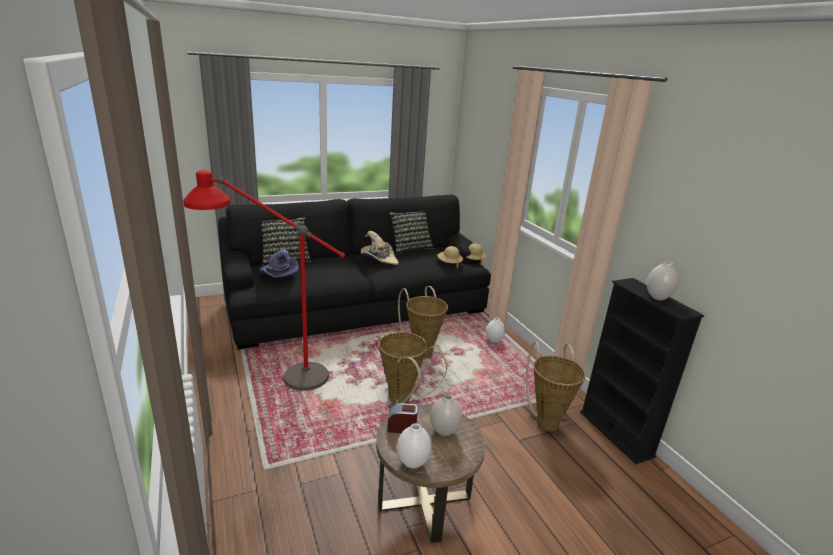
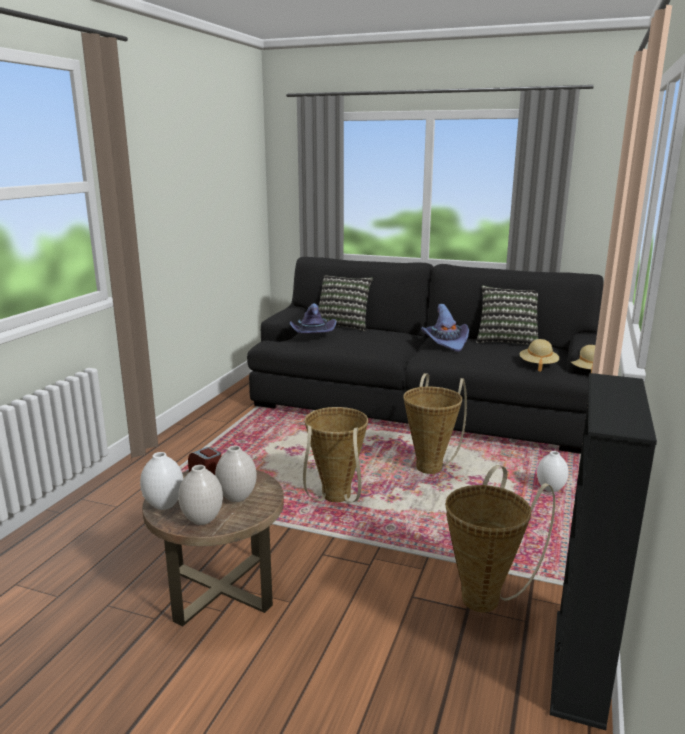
camera: 45 degrees right, 5 degrees down
(274, 375) = (252, 434): red floor lamp -> none
(379, 259) = (446, 342): beige hat -> purple hat
(657, 297) = (616, 403): white vase -> white vase (202, 519)

